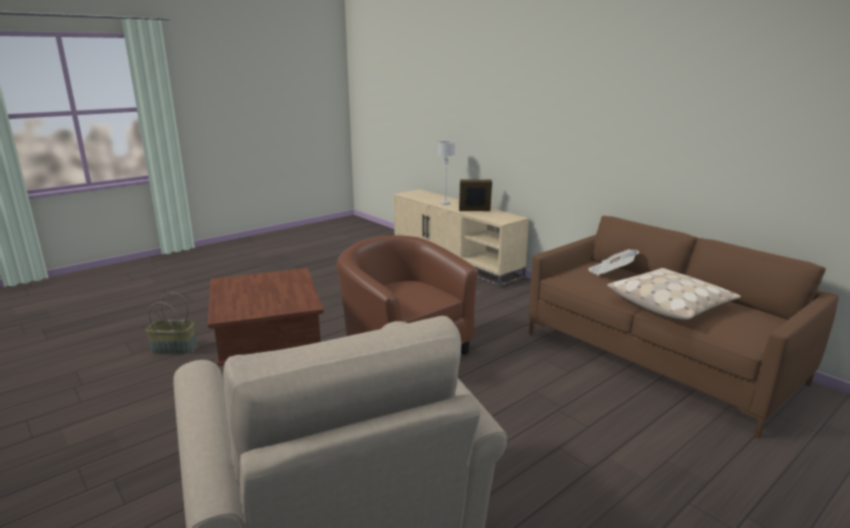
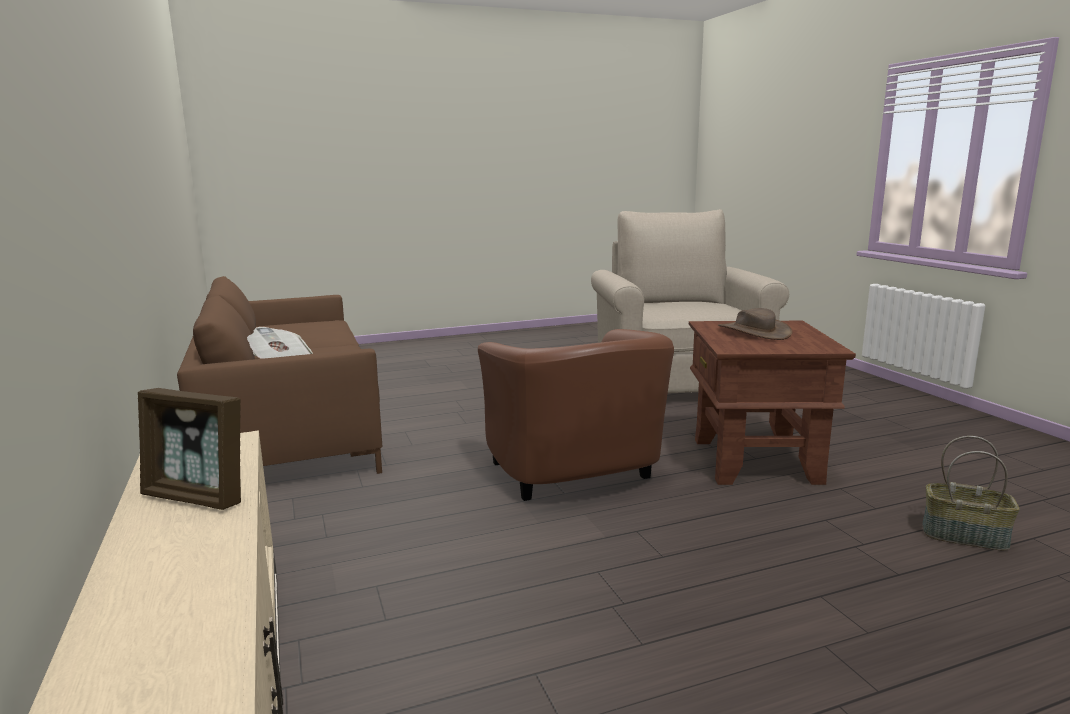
camera: 160 degrees left, 5 degrees down
(269, 296) = (754, 332): none -> brown hat
(445, 203) = (192, 567): grey table lamp -> none
(670, 304) = (311, 340): beige pillow -> none

